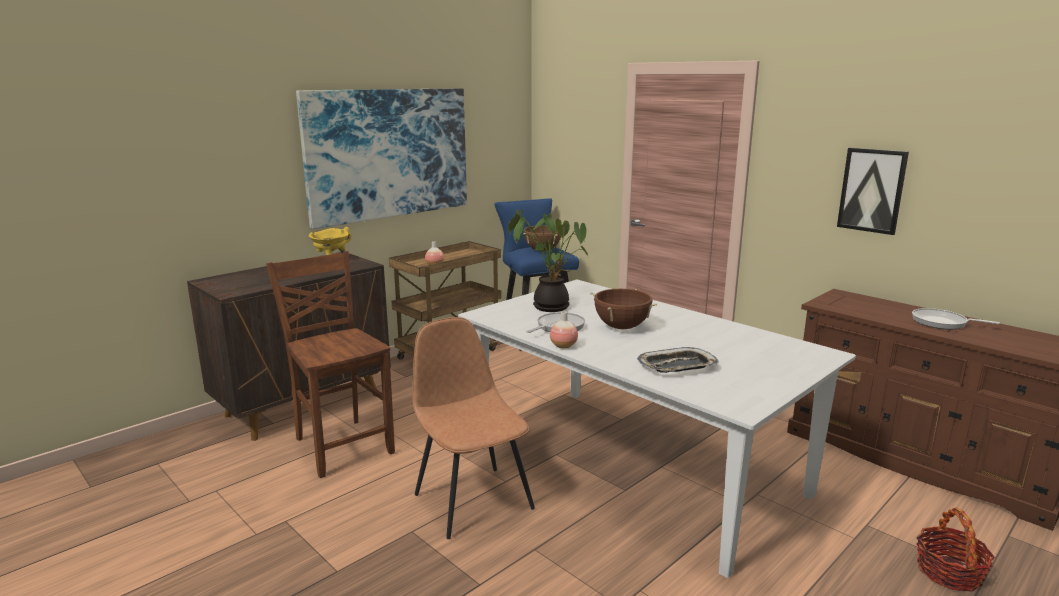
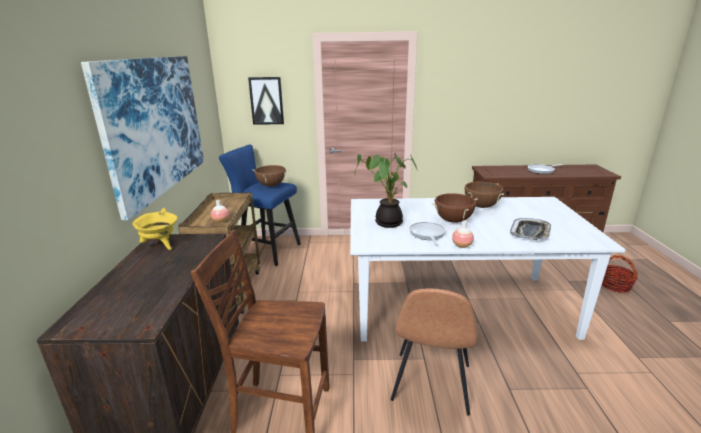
camera: 45 degrees left, 5 degrees up
(472, 500) = (431, 384): brown chair -> brown chair turned 90 degrees counterclockwise
(700, 328) = (481, 206): none -> brown cooking pot
(872, 190) = (490, 107): picture -> picture (266, 101)

